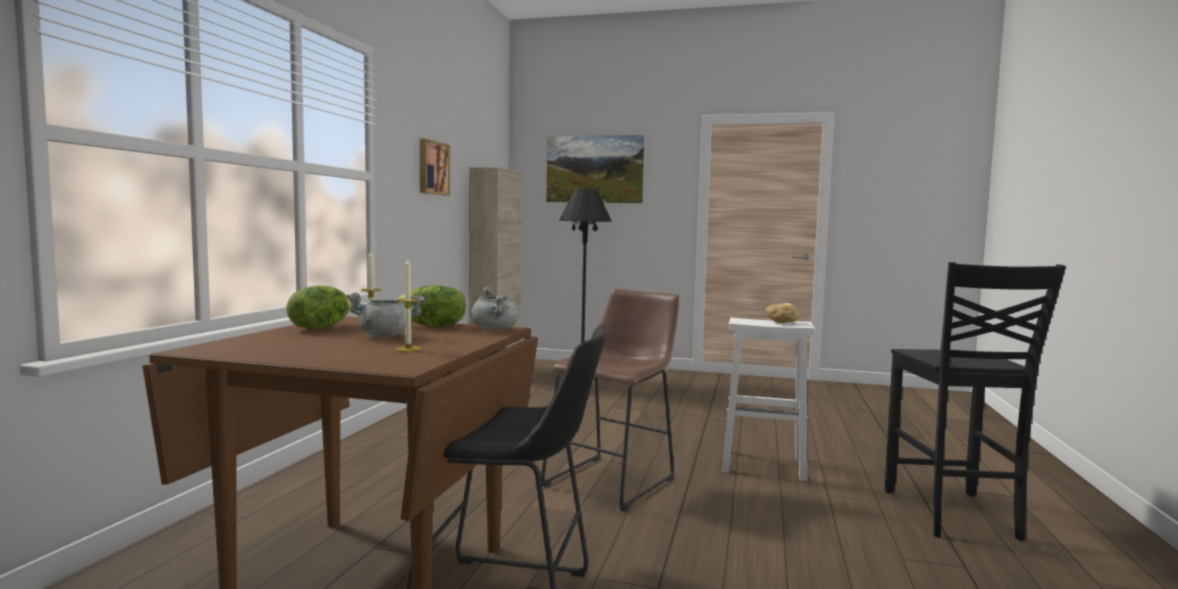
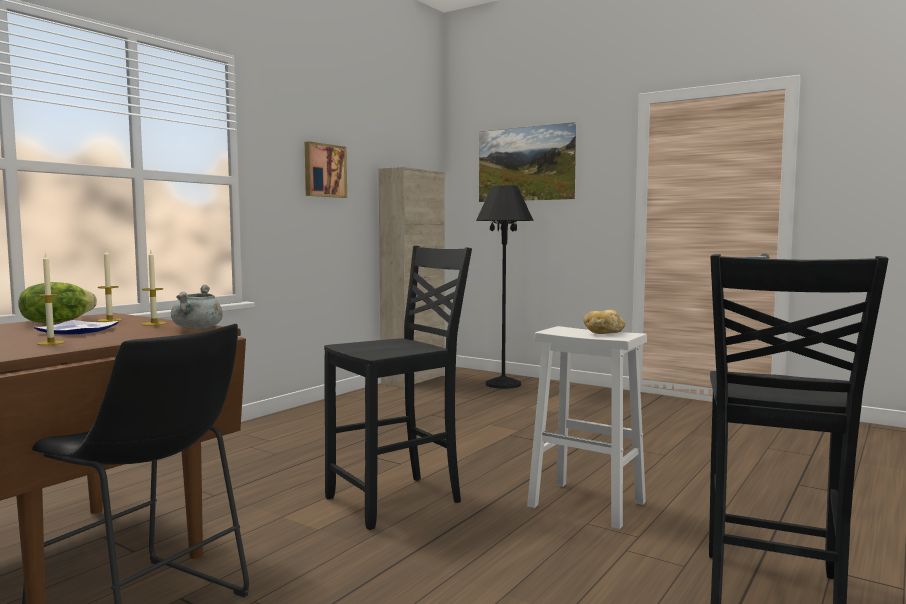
camera: 20 degrees right, 0 degrees up
(386, 336) = (79, 331): grey cooking pot -> plate
(432, 326) = (154, 323): lettuce -> candle
(614, 479) = (397, 500): brown stool -> black chair

